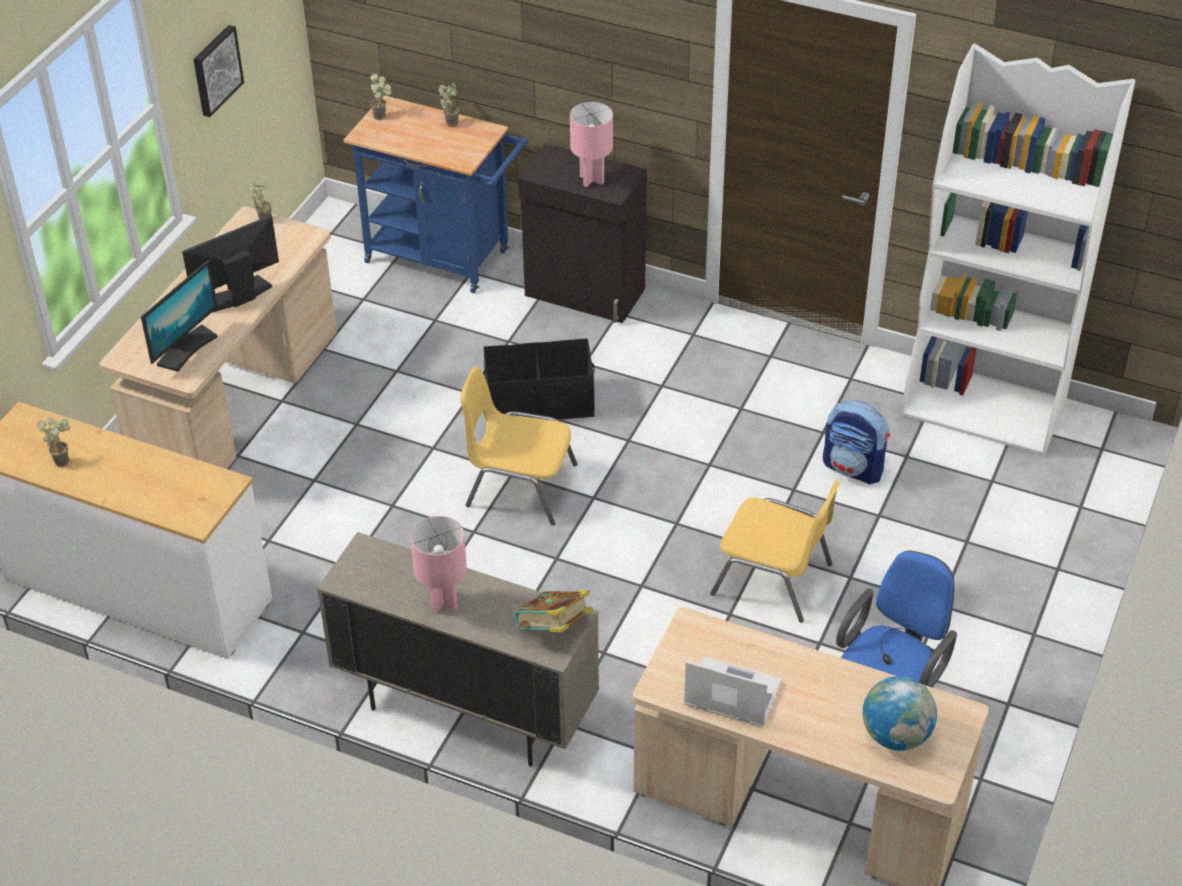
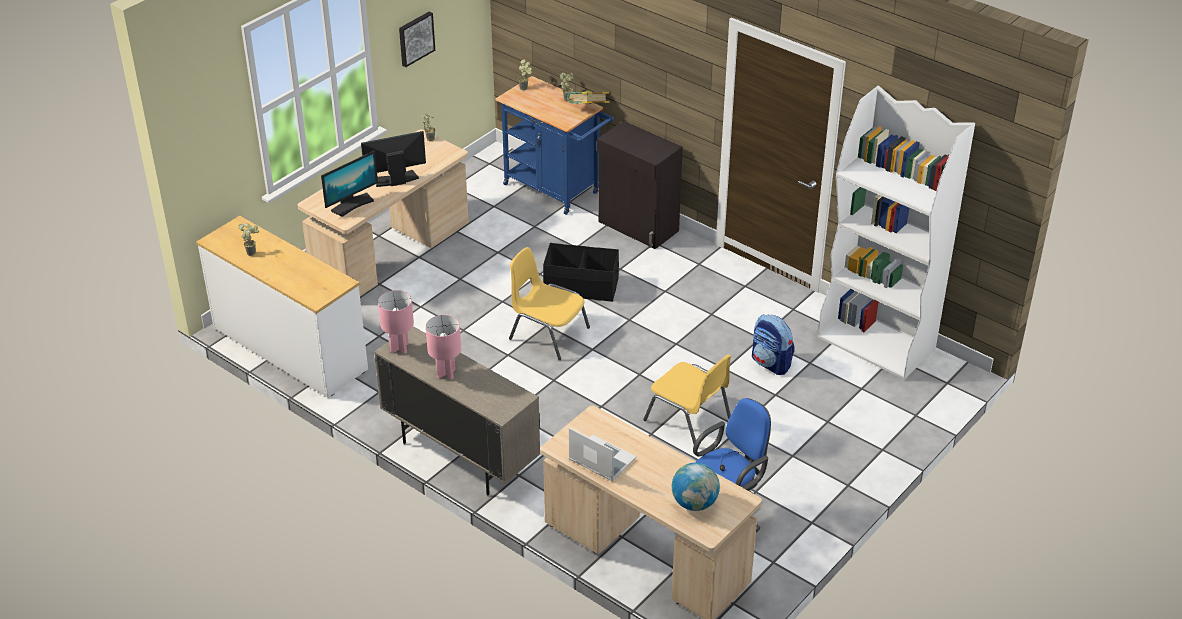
camera: 15 degrees right, 5 degrees down
(553, 629) = (506, 401): book -> book (588, 110)
(591, 179) = (643, 147): pink table lamp -> pink table lamp (399, 348)

